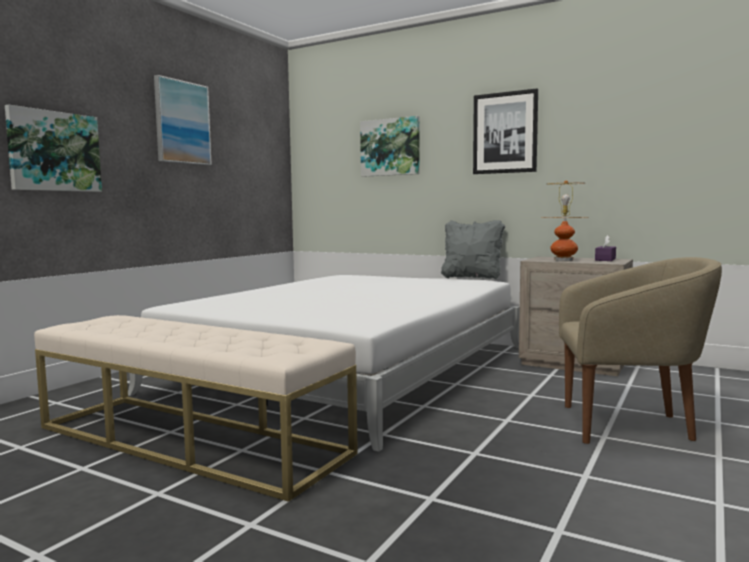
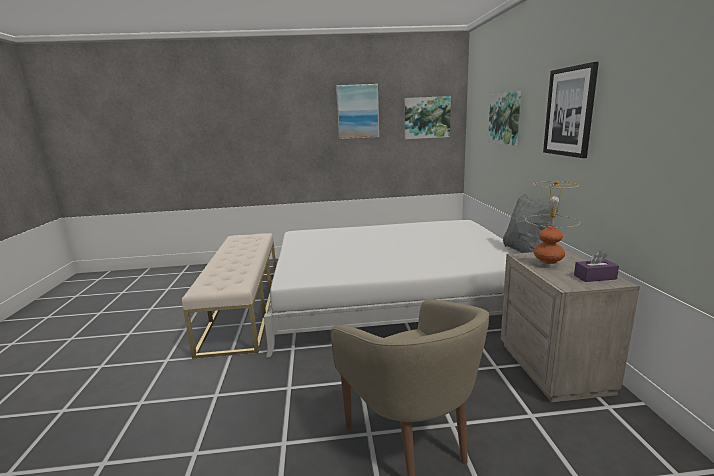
camera: 55 degrees right, 10 degrees up
(54, 151) = (273, 141): picture -> picture (427, 117)

